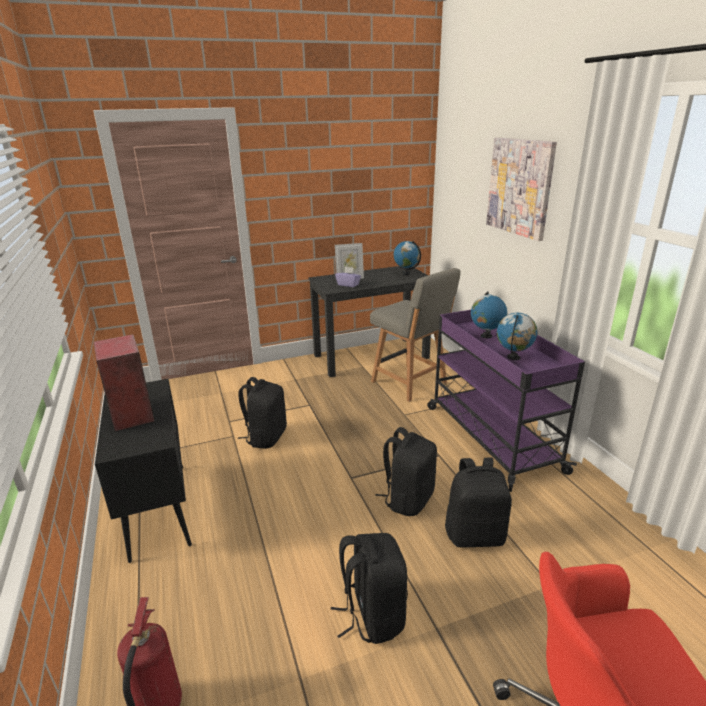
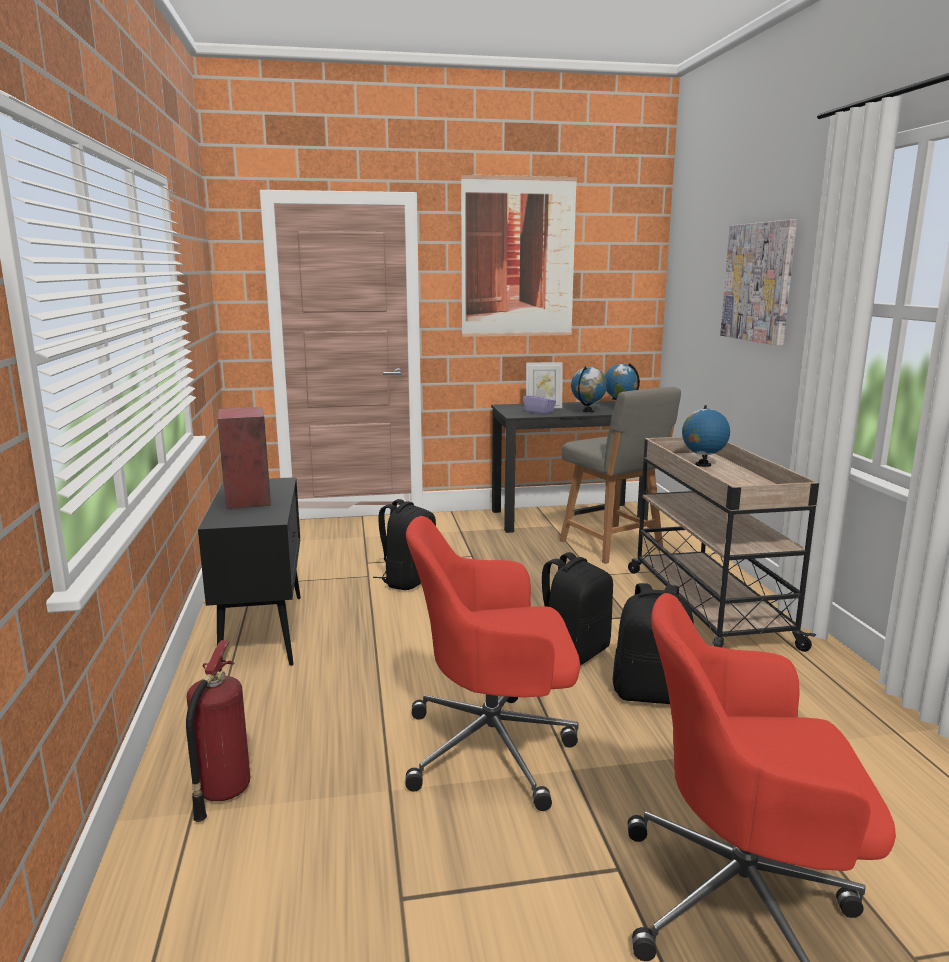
camera: 10 degrees right, 10 degrees down
(322, 159) = (518, 257): none -> picture
(372, 614) = (494, 748): black backpack -> red office chair
(490, 437) = (706, 606): purple cart -> beige cart
(513, 357) = (730, 483): globe -> globe (588, 411)

